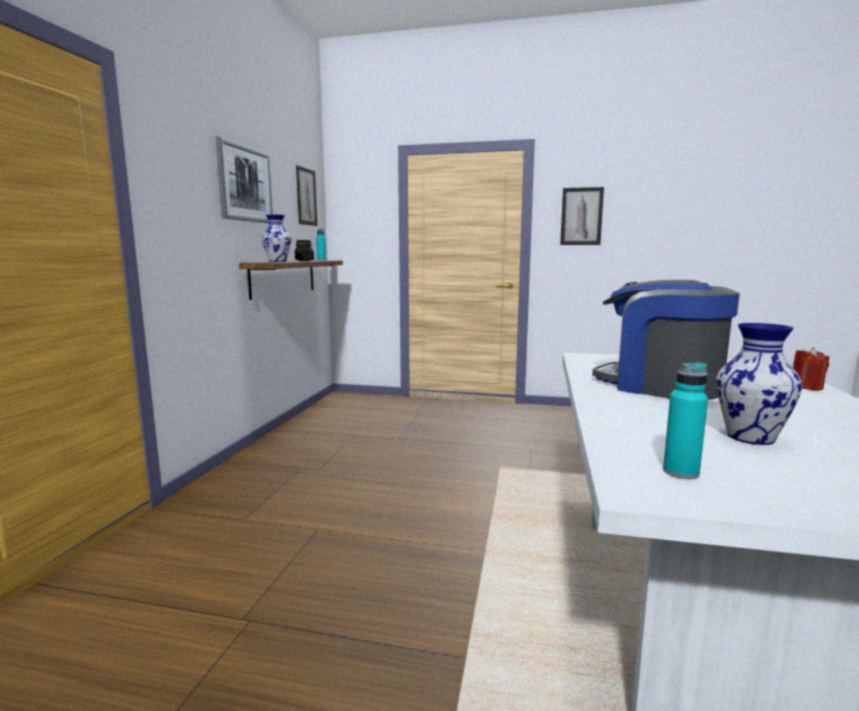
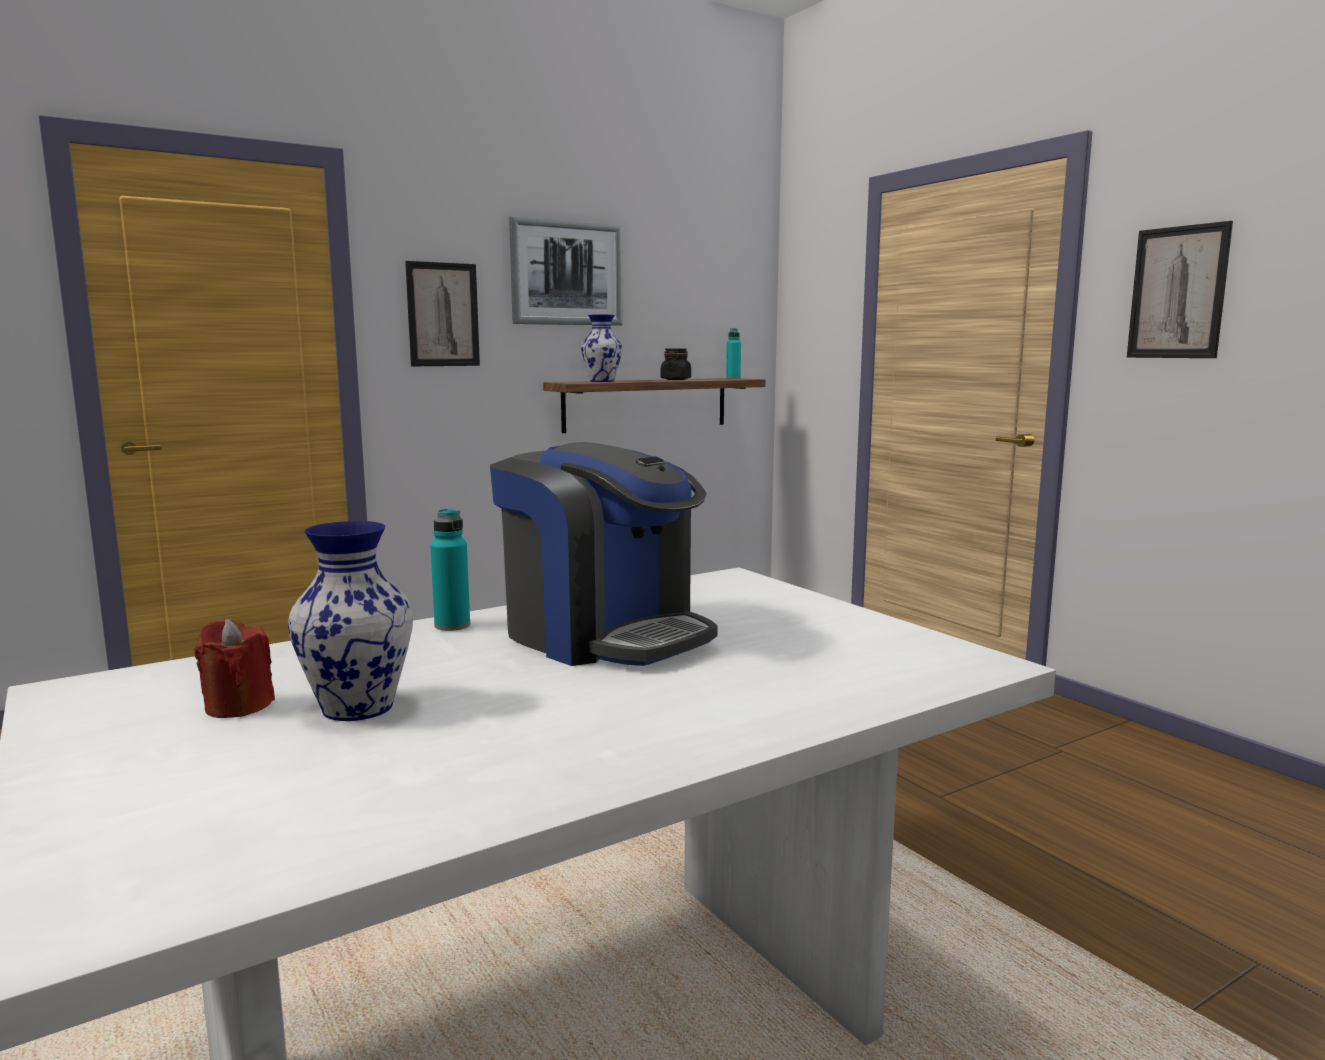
camera: 45 degrees right, 0 degrees up
(306, 197) = (719, 279): picture -> picture (443, 314)
(659, 386) = (603, 635): coffee machine -> coffee machine turned 135 degrees clockwise
(681, 472) = (152, 696): turquoise bottle -> turquoise bottle (452, 625)
(806, 386) = (814, 708): red candle -> red candle (238, 706)

